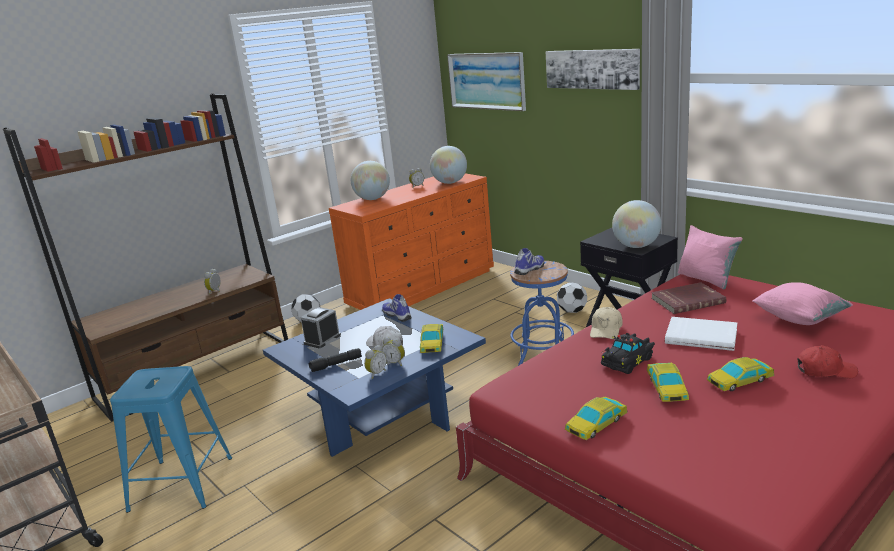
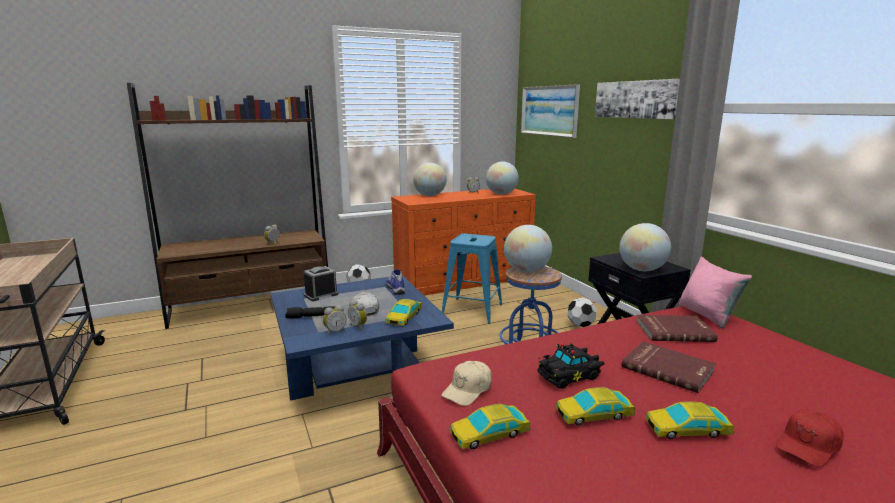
camera: 15 degrees right, 5 degrees down
(181, 483) = (165, 390): blue stool -> blue stool (472, 310)
(530, 269) = (526, 271): shoe -> globe
(606, 330) = (569, 340): beige cap -> beige cap (468, 390)
(667, 387) = (594, 414): toy car -> toy car turned 60 degrees clockwise
(701, 336) = (668, 368): white book -> red book
(799, 319) = (798, 377): pink pillow -> none
(825, 370) = (808, 446): red cap -> red cap turned 120 degrees clockwise

